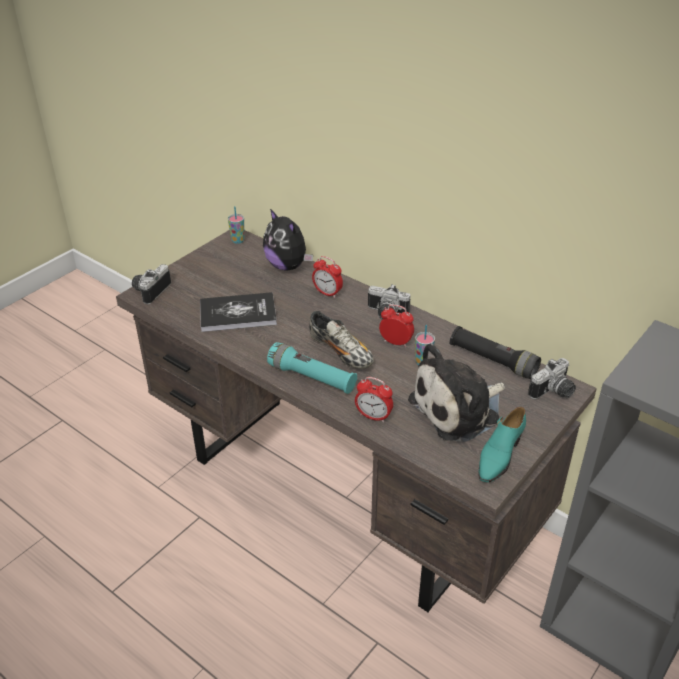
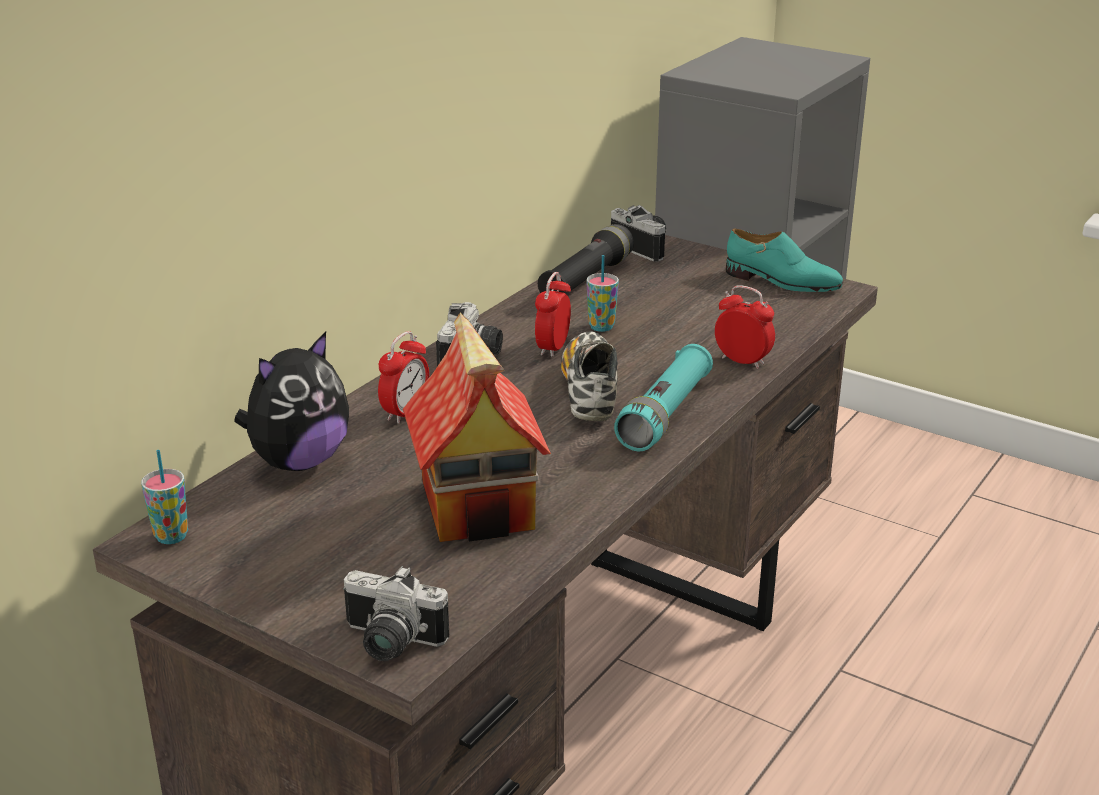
camera: 95 degrees left, 10 degrees down
(238, 313) = (480, 506): book -> toy house
(341, 352) = (590, 392): shoe -> shoe turned 45 degrees counterclockwise
(373, 416) = (742, 361): alarm clock -> alarm clock turned 75 degrees counterclockwise
(459, 409) = (702, 303): plush toy -> none

